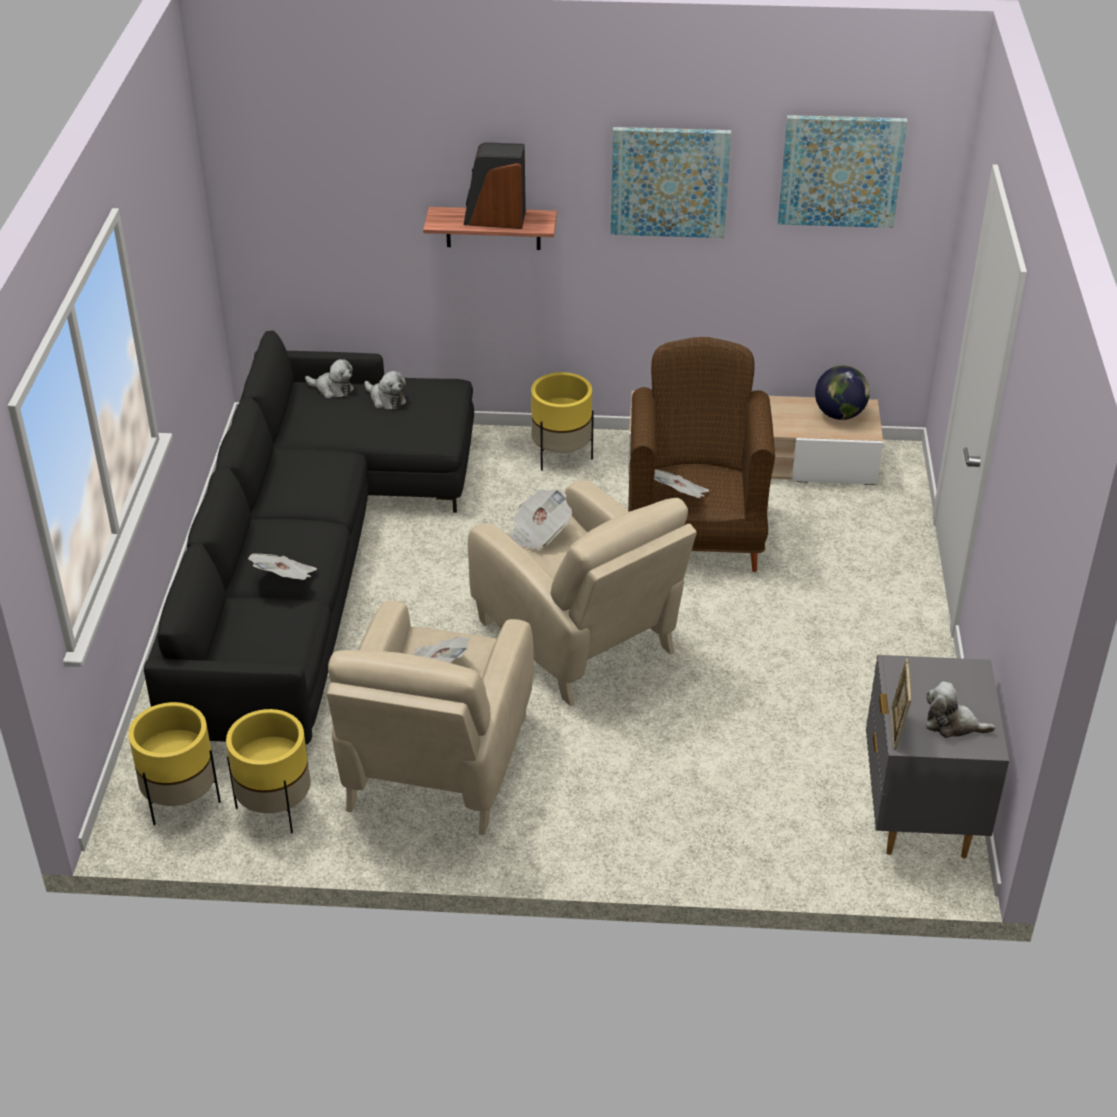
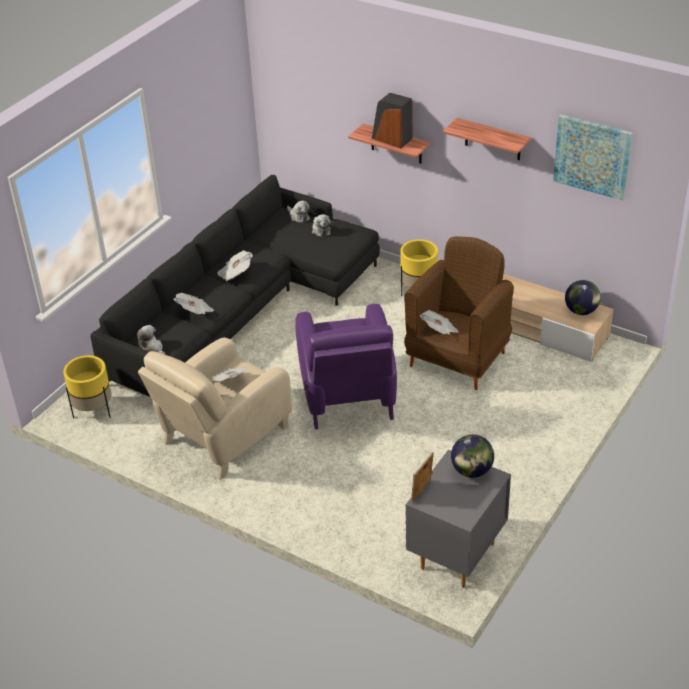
camera: 30 degrees right, 0 degrees up
(275, 807) = (133, 429): yellow planter -> none
(538, 533) = (338, 327): newspaper -> newspaper (235, 273)
(579, 640) = (347, 396): beige armchair -> purple armchair
(669, 181) = (493, 139): picture -> shelf
(936, 674) = (471, 471): none -> globe
(952, 724) = (455, 501): plush toy -> plush toy (152, 348)

